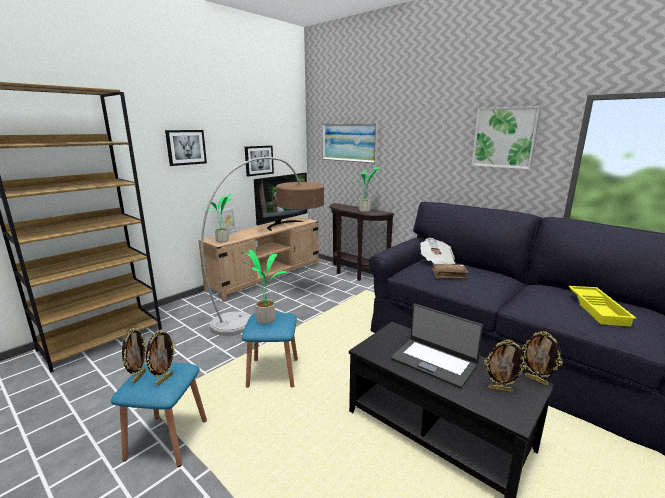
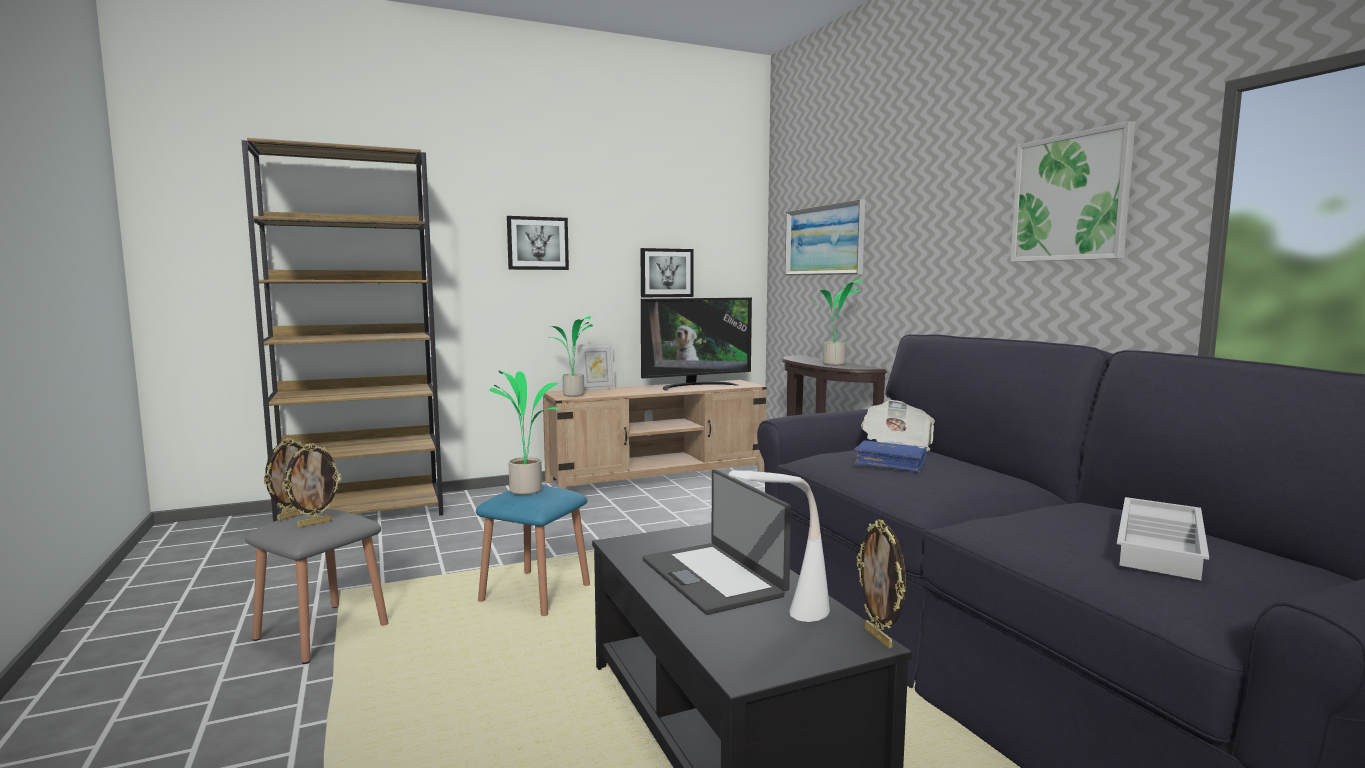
camera: 25 degrees right, 10 degrees down
(167, 439) = (321, 632): blue stool -> grey stool
(276, 306) = (633, 514): floor lamp -> none
(449, 275) = (890, 464): brown book -> blue book
(500, 389) = (781, 632): picture frame -> white table lamp
(598, 309) = (1162, 547): yellow tray -> white tray

